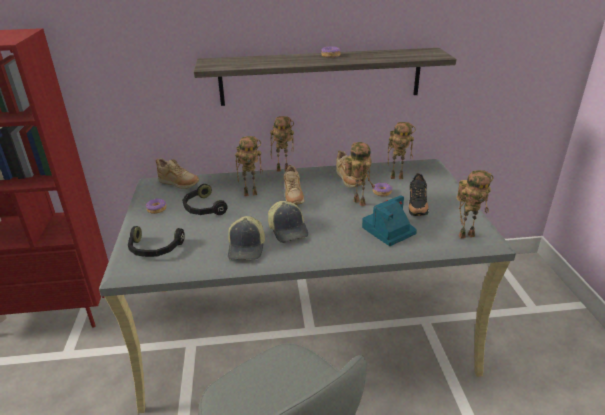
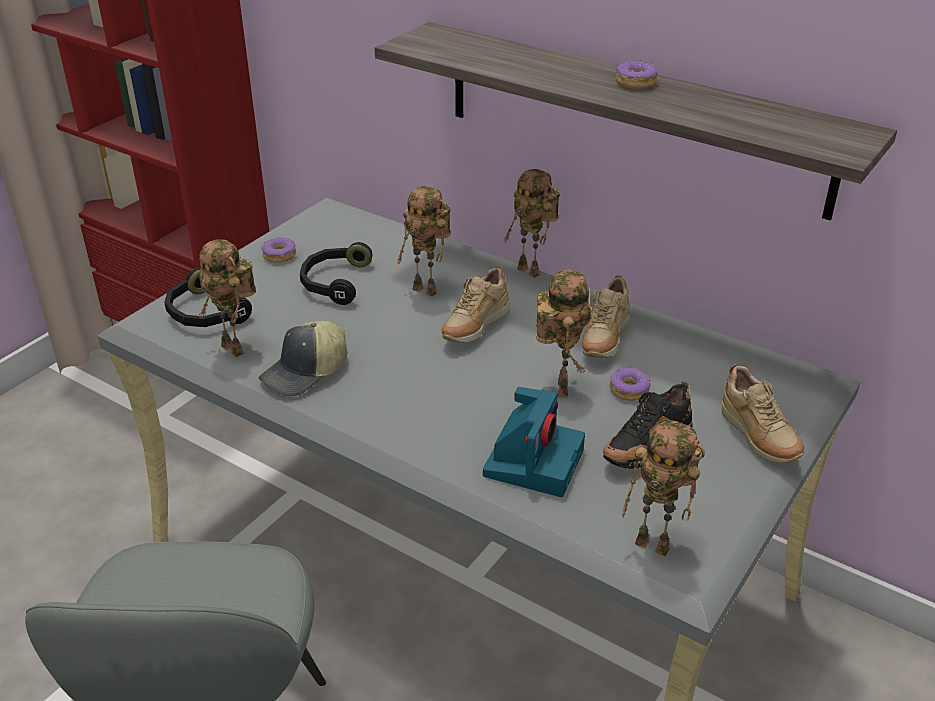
camera: 40 degrees right, 5 degrees up
(179, 184) = (355, 229): beige shoe -> beige shoe (758, 439)
(288, 230) = (394, 376): cap -> none
(388, 231) = (533, 461): camera -> camera turned 105 degrees clockwise
(397, 177) = (703, 376): toy robot -> toy robot (236, 349)

